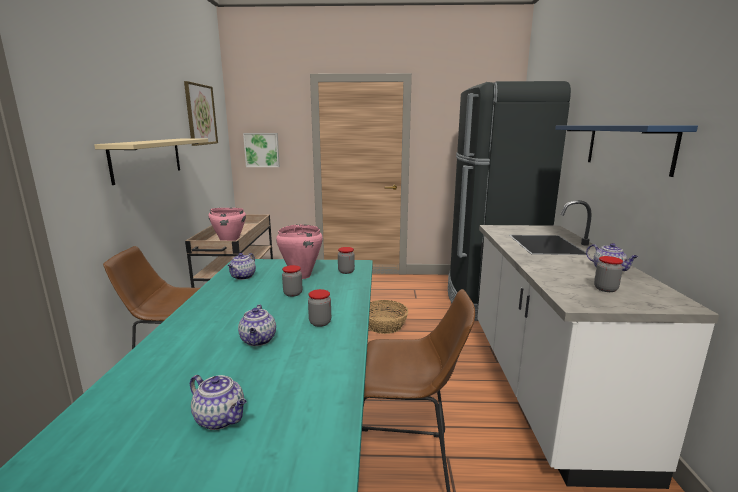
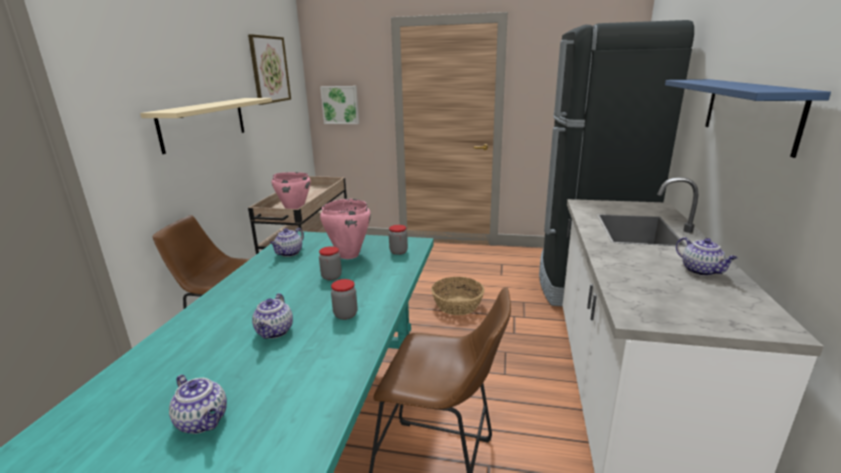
camera: 10 degrees right, 5 degrees up
(605, 289) = (683, 298): jar -> none

